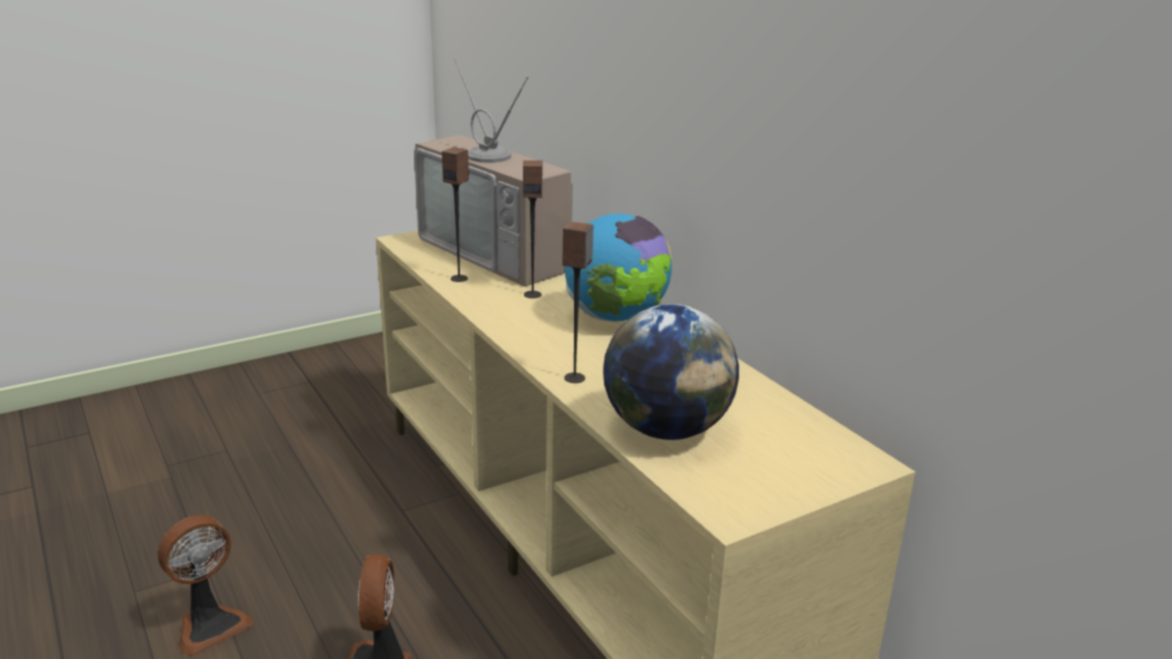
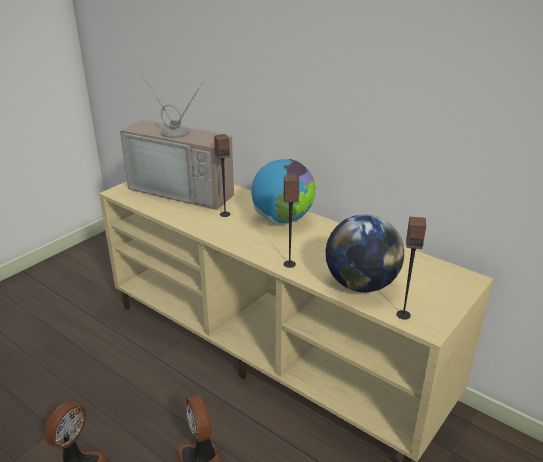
camera: 20 degrees left, 5 degrees up
(459, 278) = (173, 212): speaker -> speaker (403, 314)

